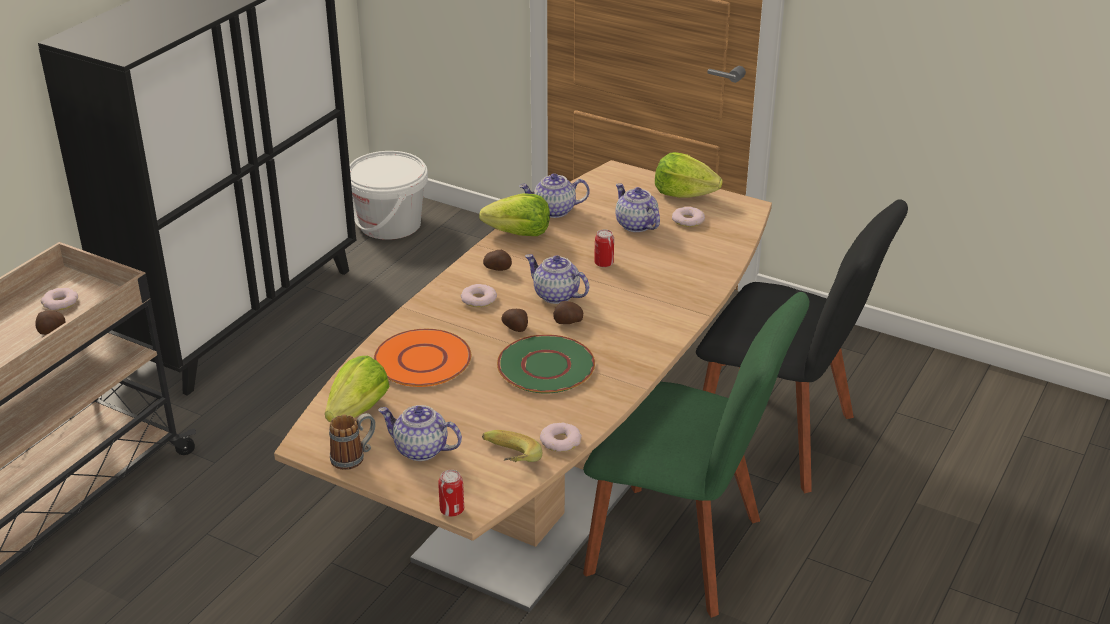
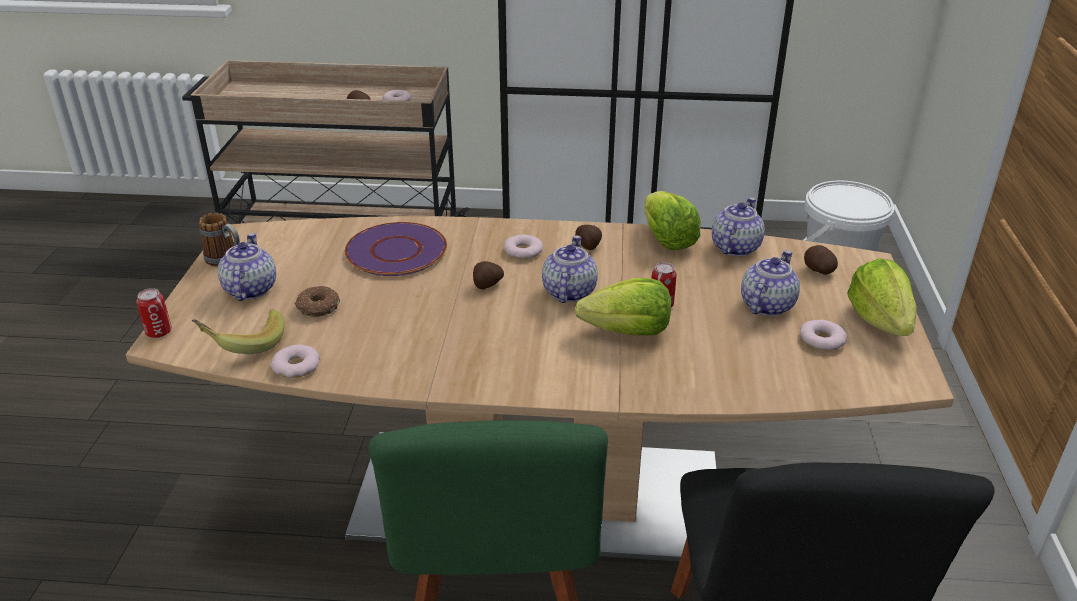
camera: 65 degrees right, 0 degrees up
(358, 410) = (298, 243): lettuce -> lettuce (628, 332)
(422, 360) = (395, 251): orange plate -> purple plate
(482, 417) = (318, 308): none -> donut
(546, 366) = (429, 321): green plate -> none
(554, 211) = (734, 247): teapot -> teapot turned 60 degrees clockwise
(568, 322) = (522, 313): potato -> potato (817, 270)

